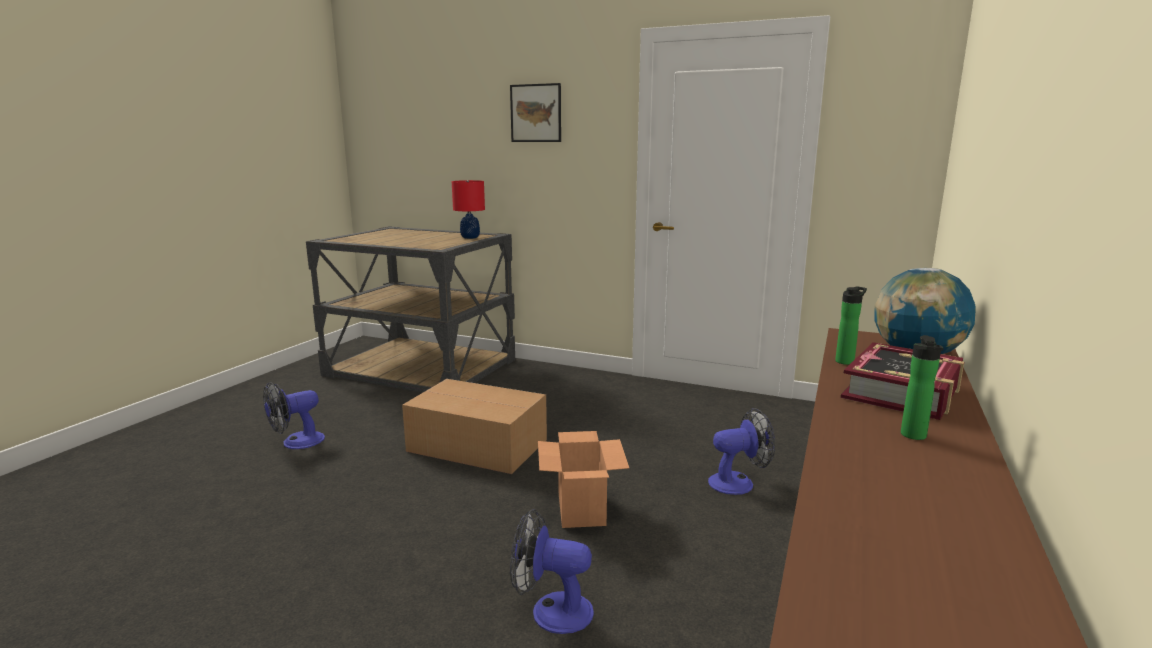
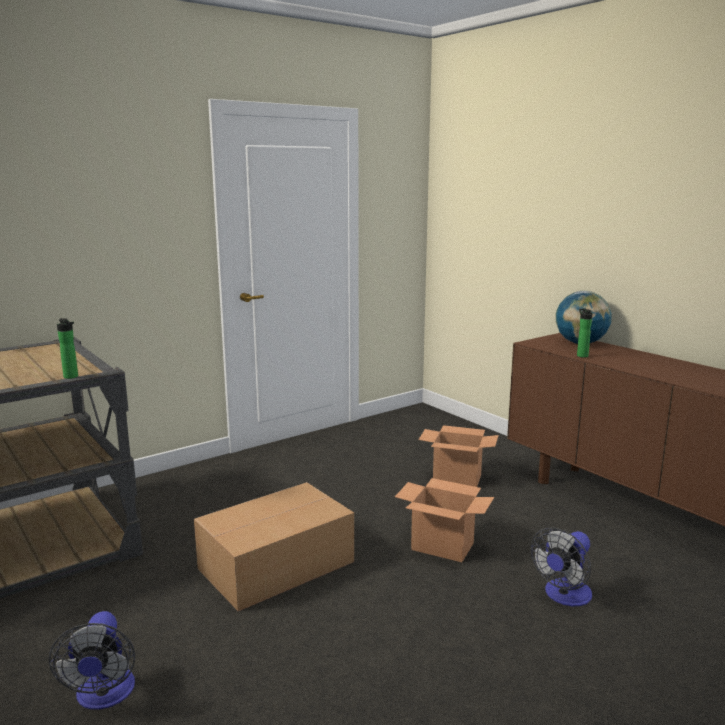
camera: 60 degrees left, 0 degrees up
(470, 238) = (52, 352): red table lamp -> none
(536, 113) = (91, 184): picture -> none
(738, 482) = (456, 479): fan -> cardboard box
(902, 392) = (637, 360): book -> none
(914, 437) = (698, 374): bottle -> bottle (72, 377)

